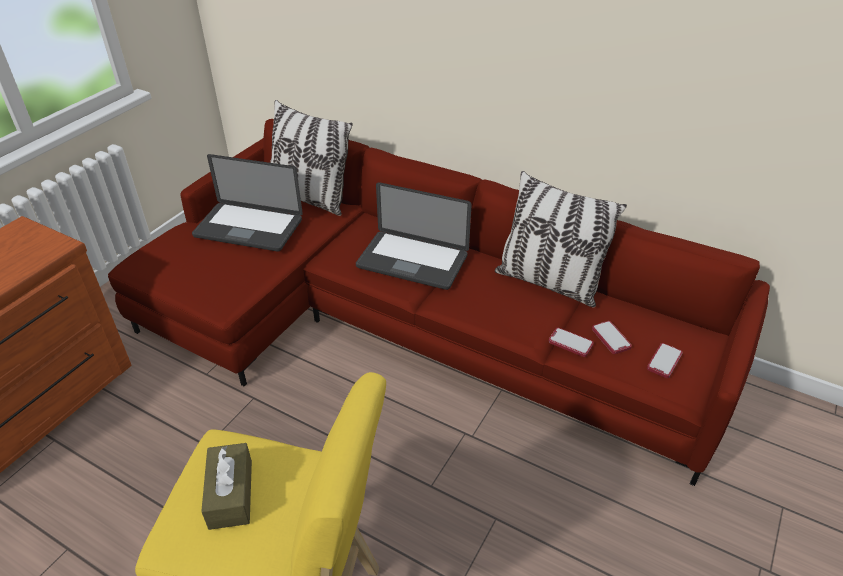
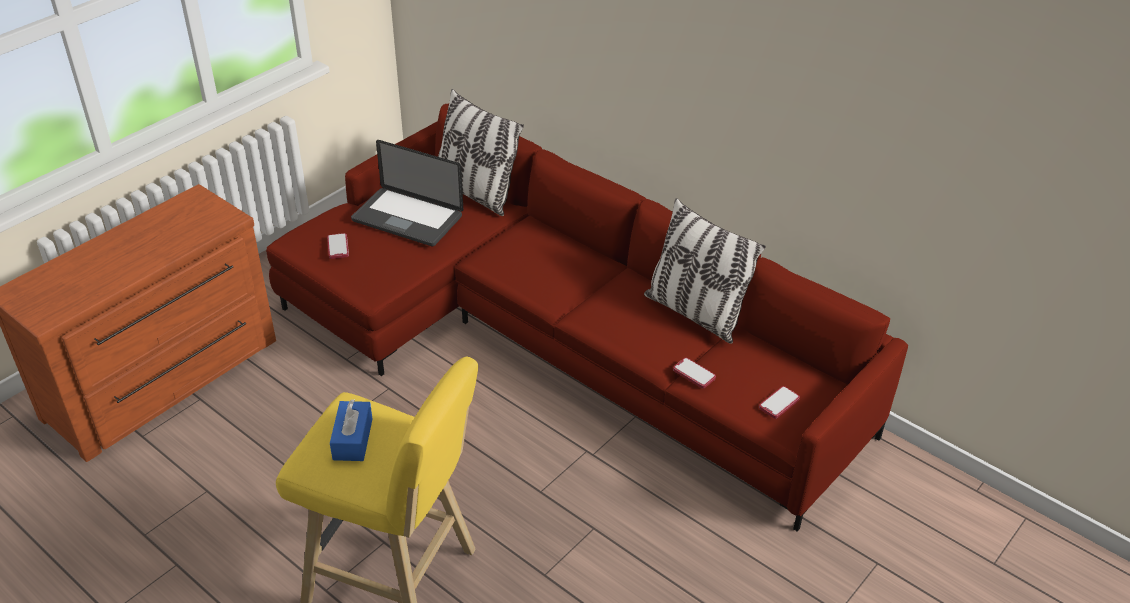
camera: 10 degrees right, 0 degrees up
(231, 494) = (352, 439): brown tissue box -> blue tissue box
(412, 261) = (563, 273): laptop -> none
(611, 338) = (735, 375): phone -> phone (338, 247)

